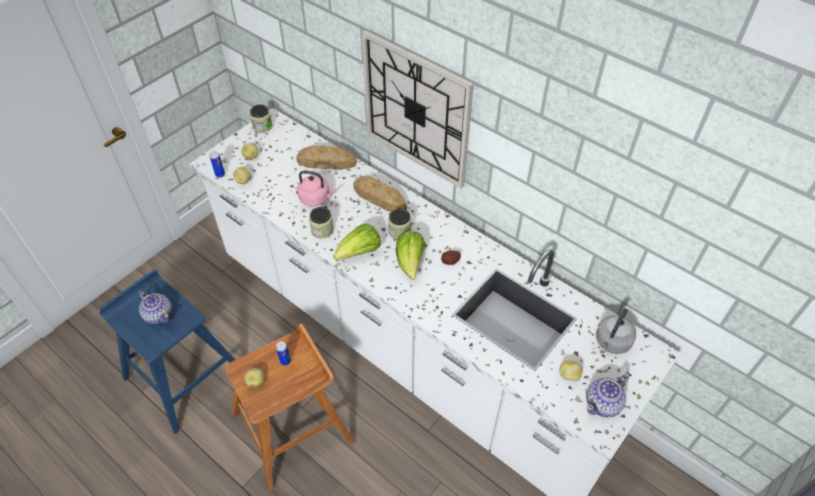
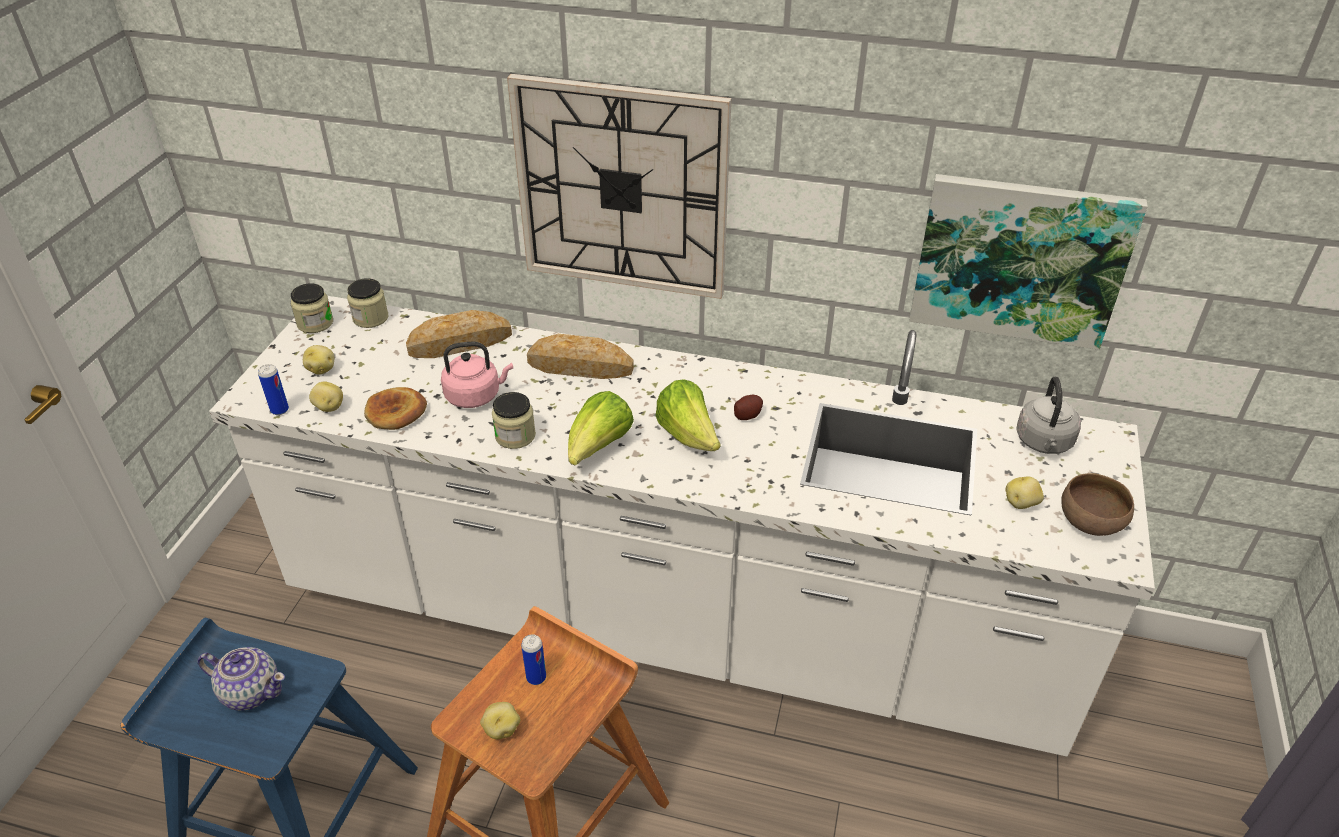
camera: 25 degrees left, 10 degrees down
(272, 195) = (395, 412): none -> bread
(399, 231) = (643, 400): jar -> jar (370, 318)
(603, 404) = (1091, 522): teapot -> brown bowl
(624, 232) = (1020, 259): none -> picture

